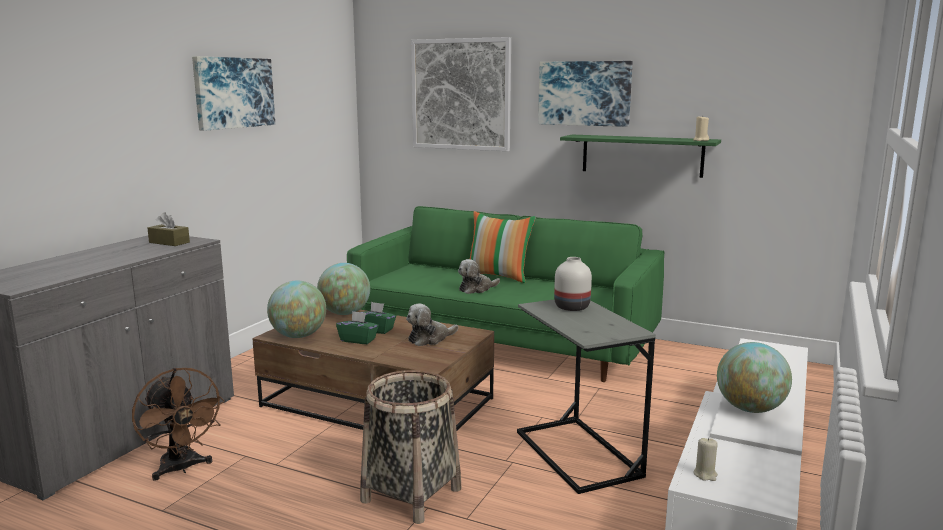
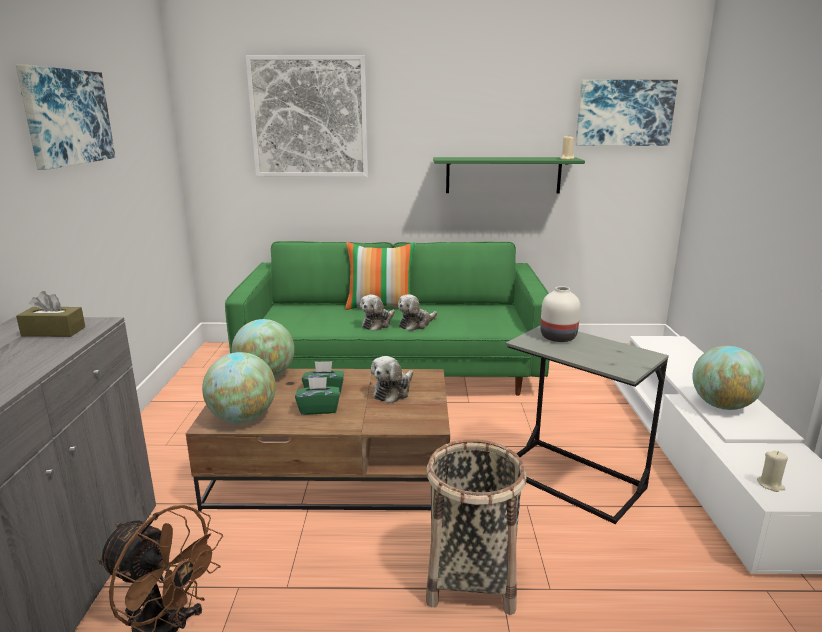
camera: 25 degrees left, 5 degrees up
(510, 294) = (416, 324): none -> plush toy
(584, 93) = (446, 115): picture -> picture (624, 113)

